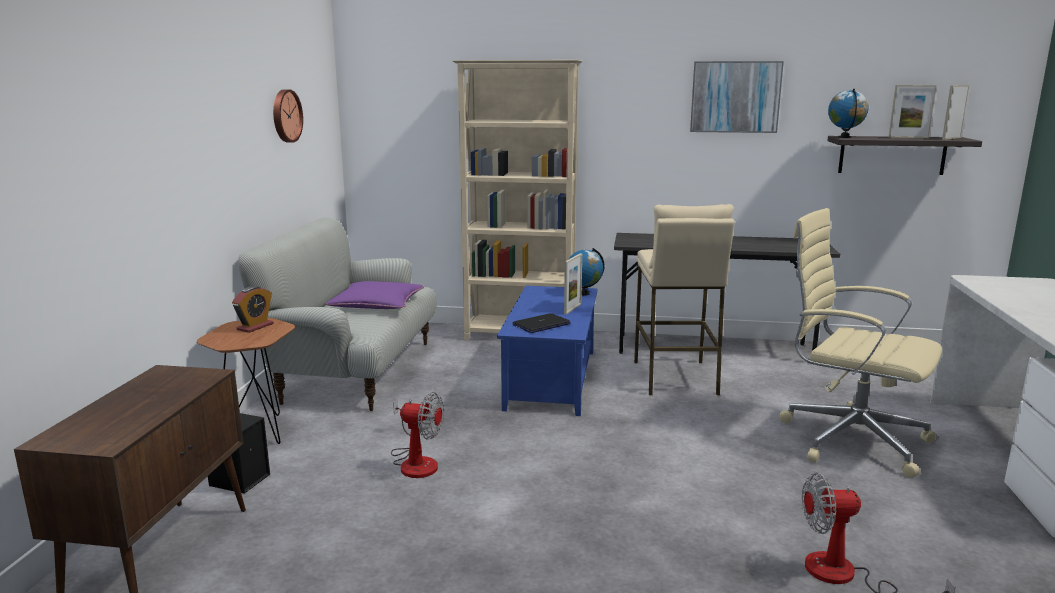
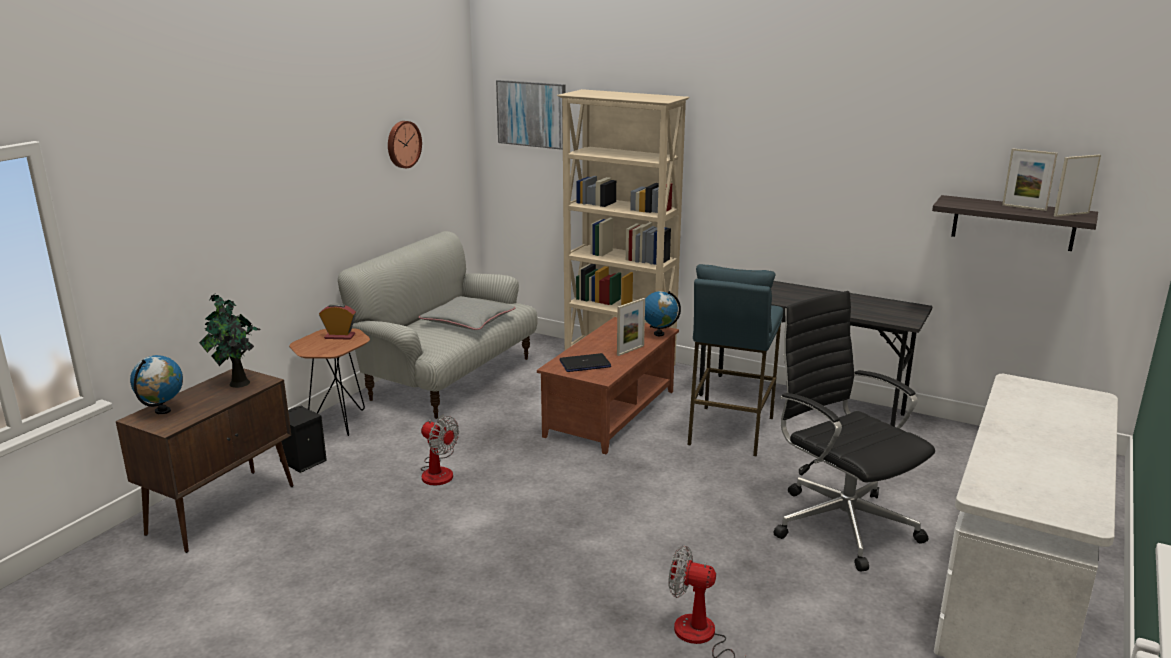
camera: 20 degrees right, 5 degrees up
(173, 382) = (237, 383): none -> potted plant
(255, 327) = (340, 336): alarm clock -> alarm clock turned 135 degrees counterclockwise
(377, 304) = (468, 320): purple pillow -> grey pillow
(550, 379) = (609, 413): blue coffee table -> brown coffee table
(675, 378) = (729, 431): beige stool -> blue stool
(735, 97) = (842, 145): picture -> picture (532, 114)
(845, 137) = (949, 201): globe -> globe (163, 411)
(849, 438) = (840, 523): beige office chair -> black office chair

